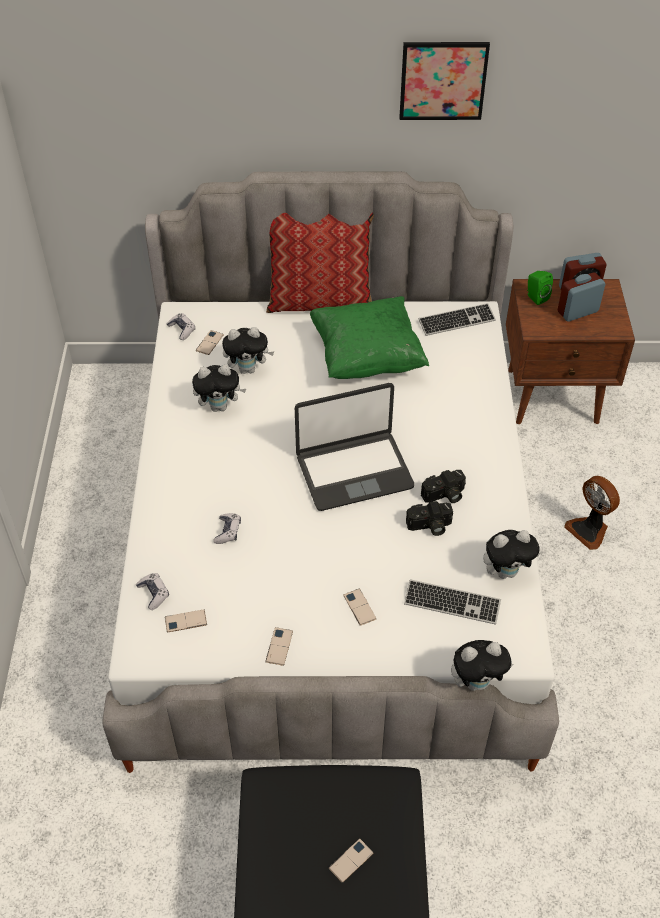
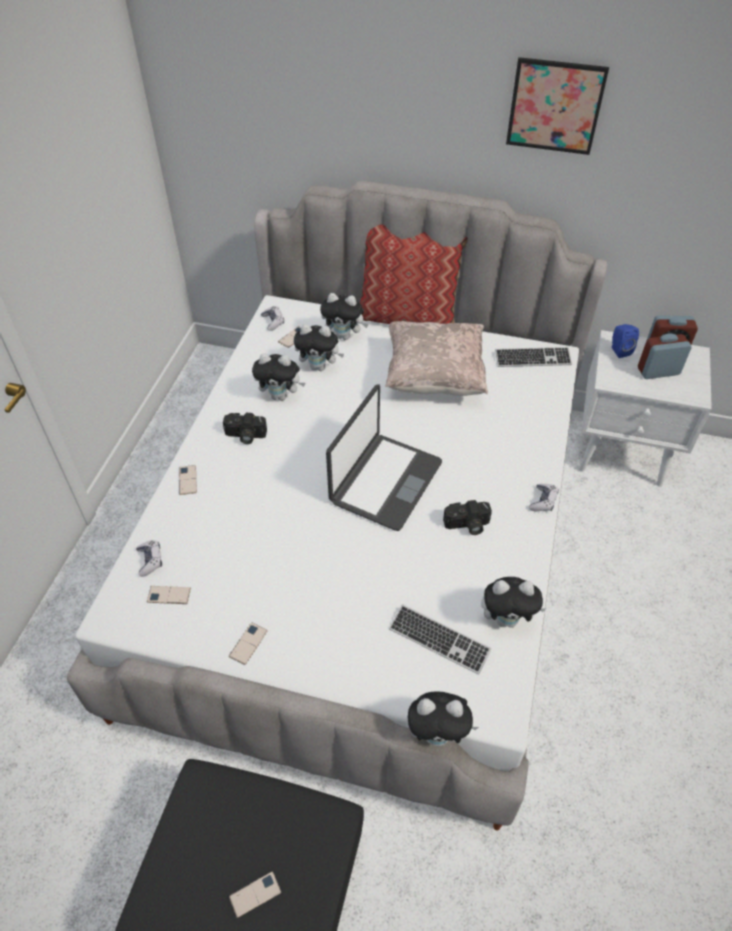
camera: 15 degrees right, 0 degrees up
(228, 531) = (243, 515): game controller -> game controller (543, 501)
(262, 332) = (344, 336): none -> plush toy
(354, 471) = (385, 482): laptop -> laptop turned 60 degrees counterclockwise
(359, 607) = (343, 621): phone -> phone (187, 480)
(367, 358) = (434, 377): green pillow -> beige pillow
(429, 526) = (441, 554): camera -> camera (245, 436)
(535, 297) = (619, 350): green speaker -> blue speaker
(554, 396) = (623, 452): brown nightstand -> white nightstand
(589, 530) = (624, 589): fan -> none

